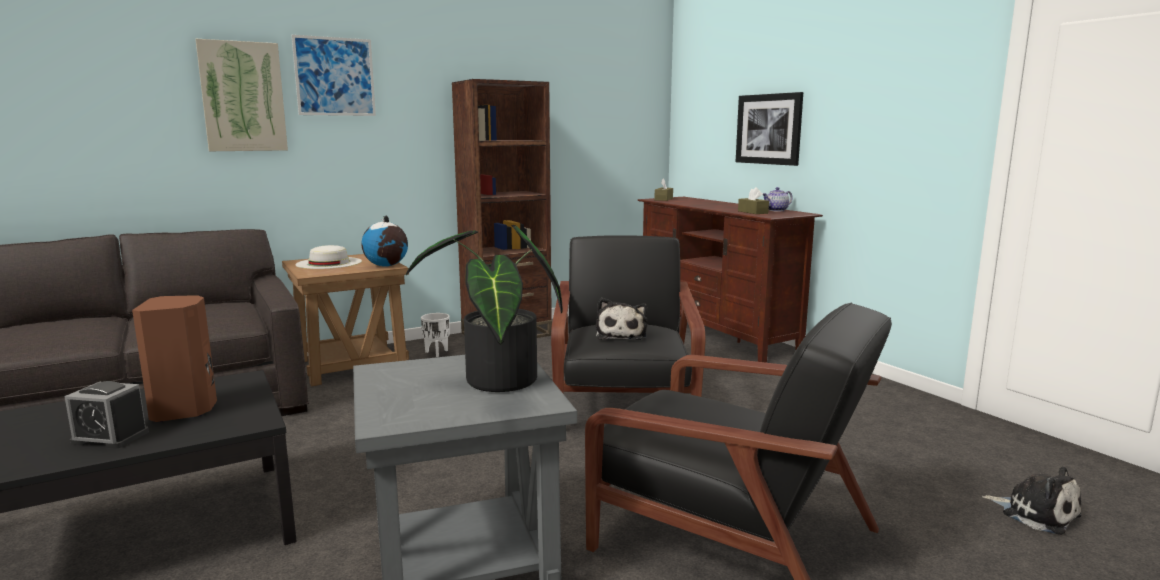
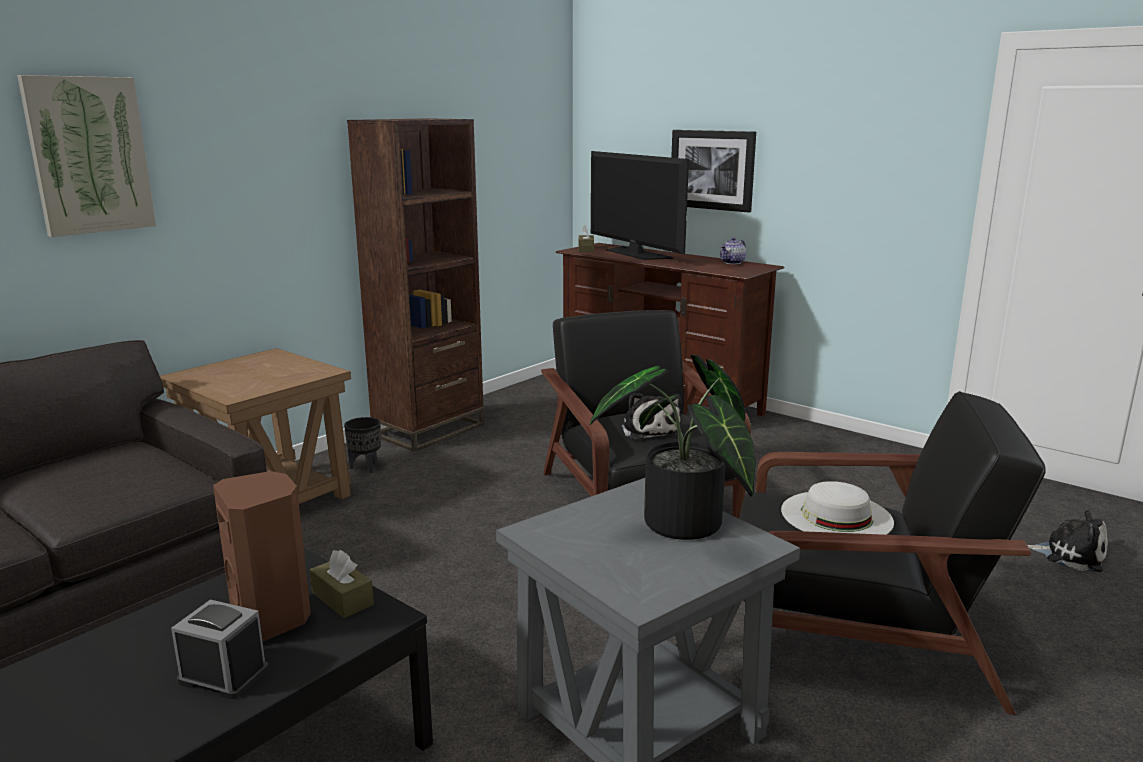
camera: 20 degrees left, 5 degrees up
(110, 437) = (223, 675): alarm clock -> alarm clock turned 150 degrees counterclockwise
(329, 263) = (231, 374): white hat -> white hat (836, 516)
(334, 76) = (206, 120): picture -> none
(386, 266) = (318, 371): globe -> none
(436, 353) = (365, 467): white planter -> black planter
(701, 202) = (636, 253): none -> television
(752, 212) = (714, 267): brown tissue box -> brown tissue box (342, 599)

